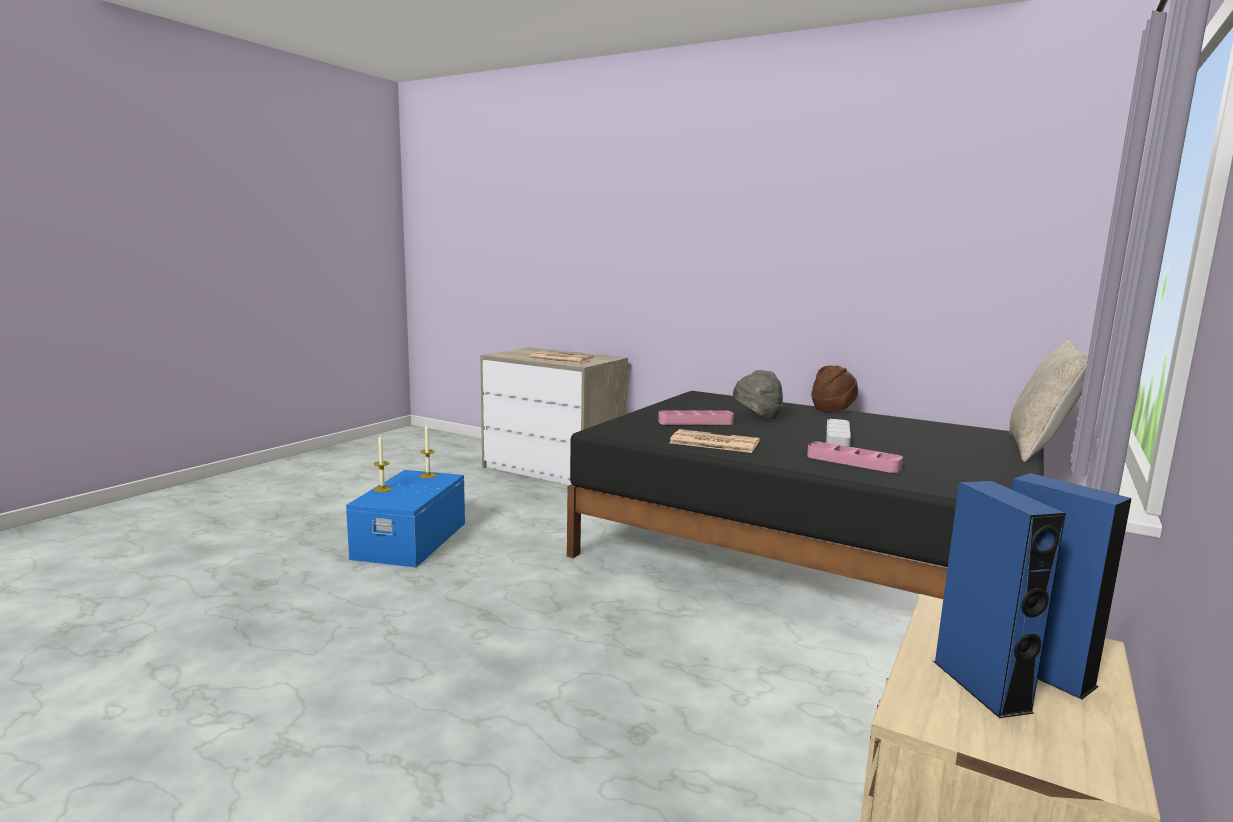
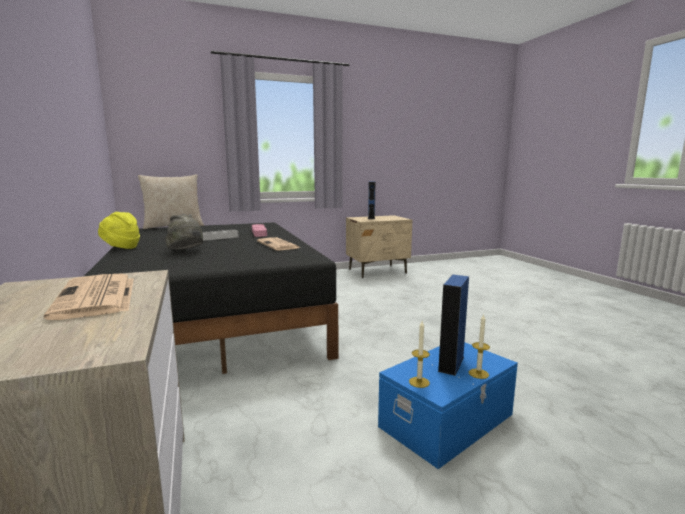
camera: 140 degrees left, 0 degrees up
(695, 422) = (236, 254): pink tray -> none
(833, 410) = (121, 247): brown hat -> yellow hat
(980, 686) = (386, 218): blue speaker -> blue speaker (451, 364)

